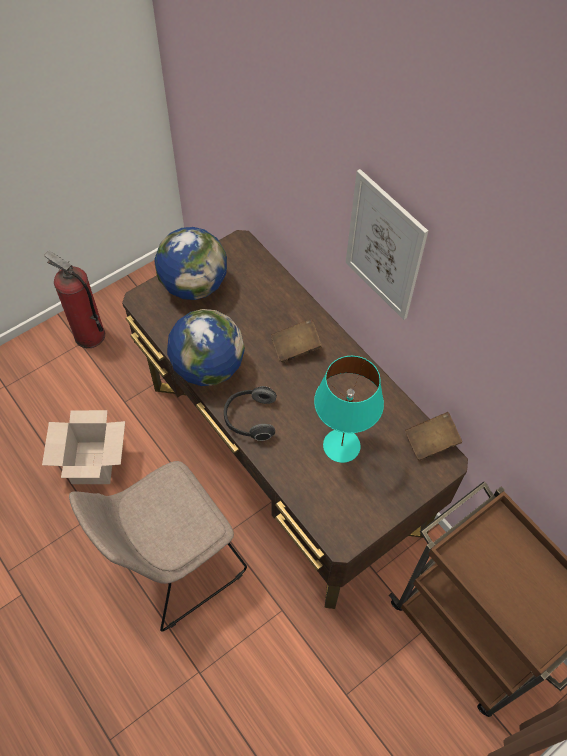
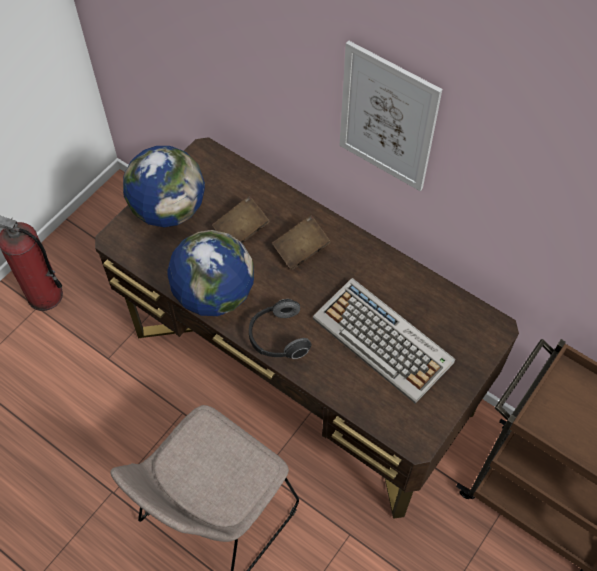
camera: 15 degrees left, 0 degrees up
(92, 462) = (93, 433): cardboard box -> none
(342, 445) = (384, 340): turquoise table lamp -> keyboard
(431, 442) = (473, 313): brown book -> brown book (241, 230)

